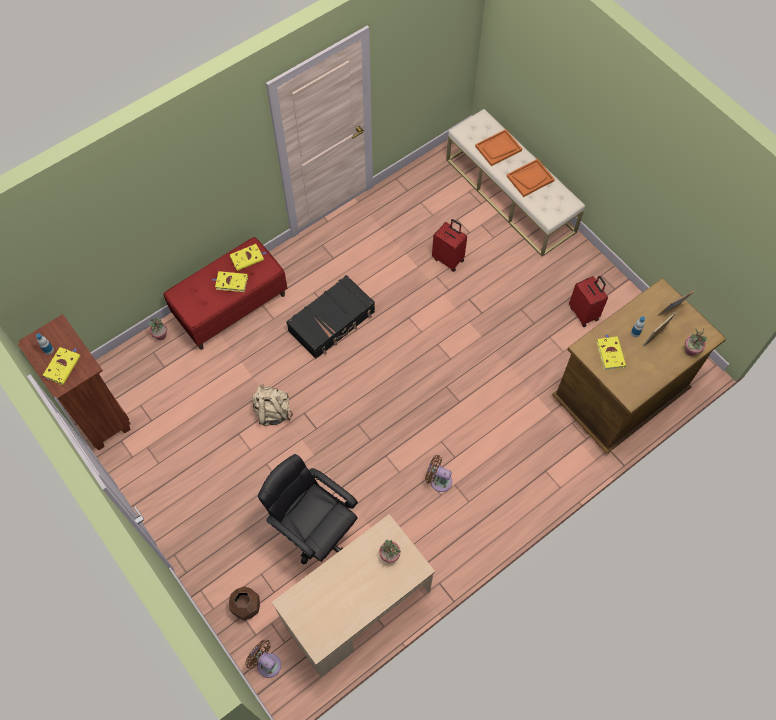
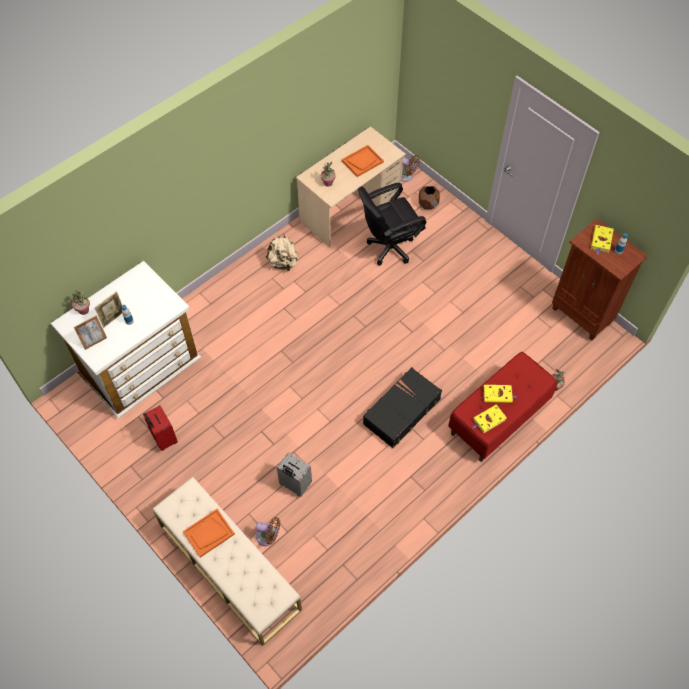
camera: 175 degrees right, 5 degrees down
(272, 411) = (438, 331): beige backpack -> beige backpack (283, 263)
(314, 532) = (388, 250): black office chair -> black office chair turned 120 degrees clockwise
(438, 480) = (296, 291): brown fan -> brown fan (268, 537)
(448, 259) = (294, 485): red suitcase -> grey suitcase
(498, 148) = (242, 570): orange tray -> orange tray (362, 161)
(610, 353) = (154, 303): yellow book -> none
(619, 394) = (141, 367): brown dresser -> white dresser

